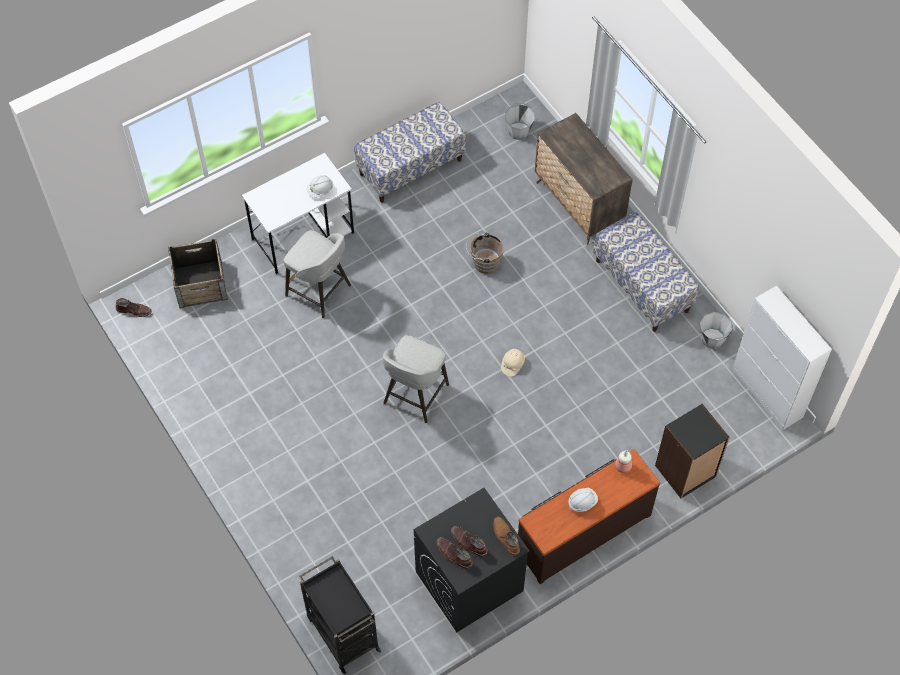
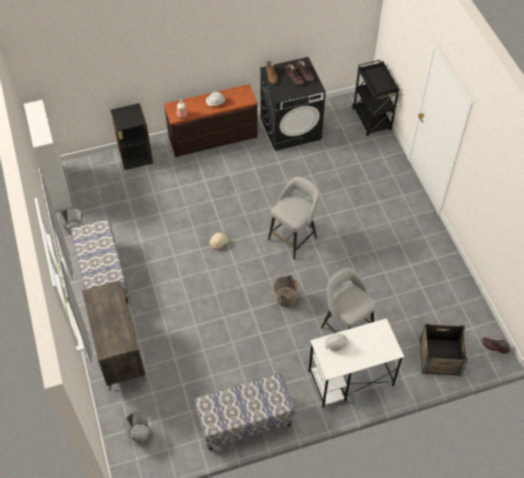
camera: 165 degrees left, 5 degrees down
(484, 262) = (213, 321): brown bucket -> brown bucket (288, 299)

